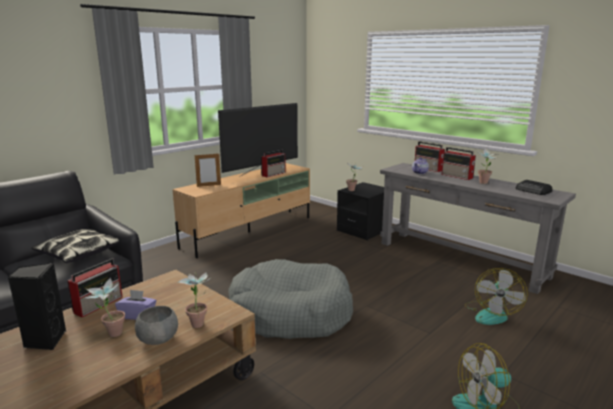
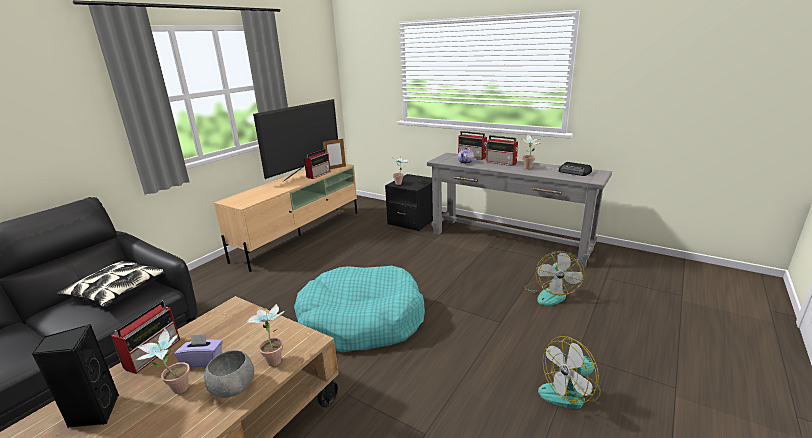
camera: 10 degrees left, 5 degrees up
(209, 185) = (253, 194): picture frame -> picture frame (336, 168)
(290, 313) = (361, 320): grey dog bed -> turquoise dog bed

